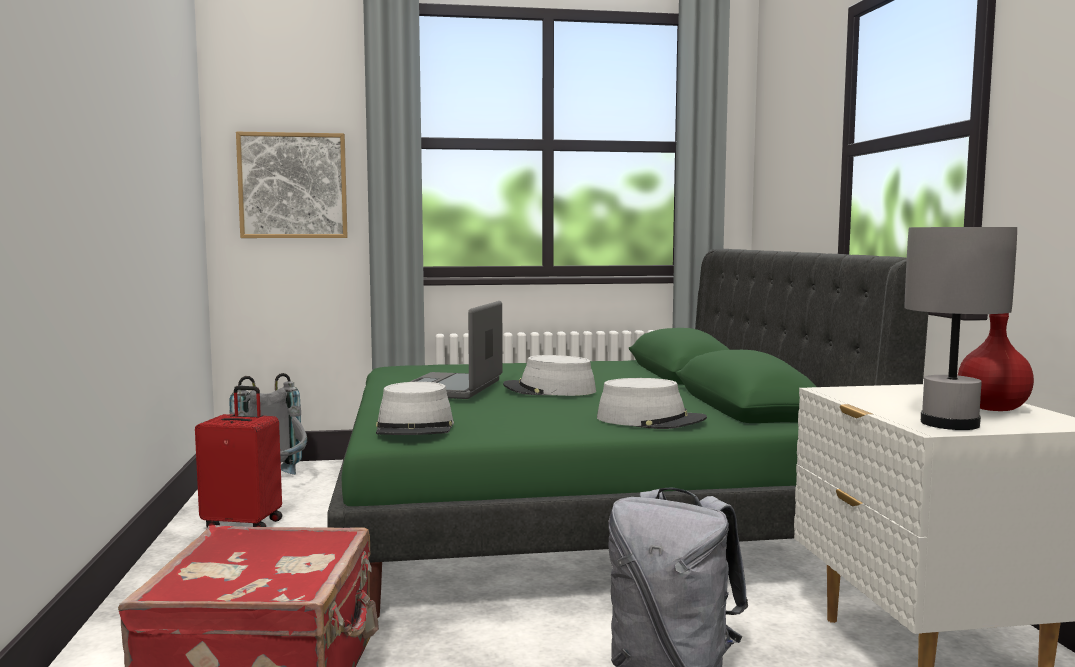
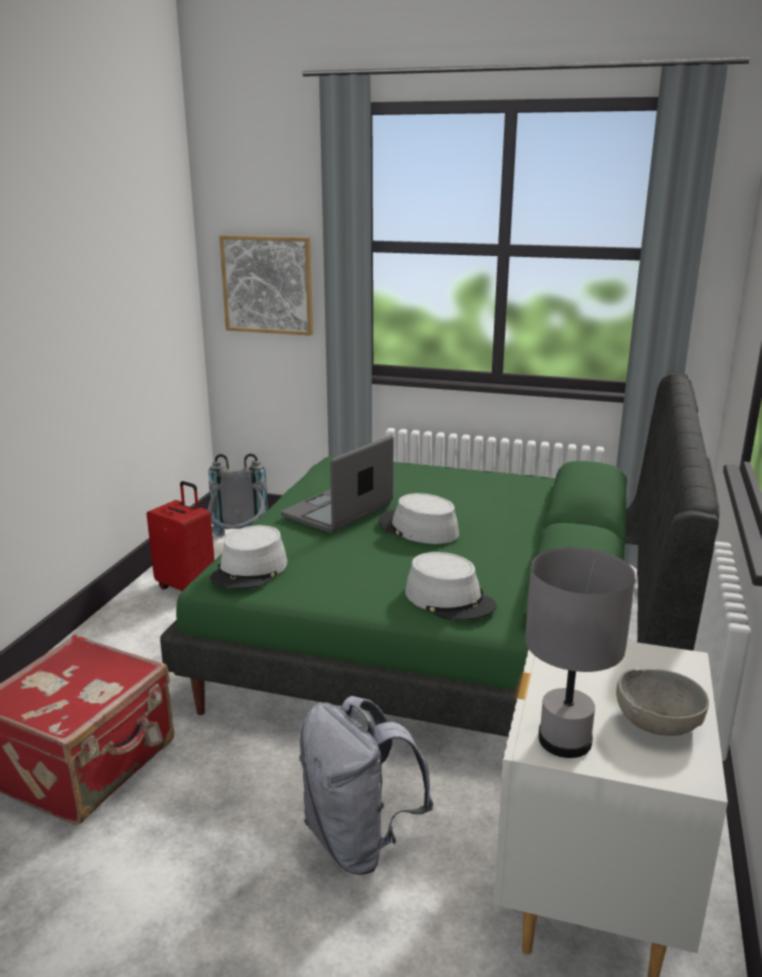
camera: 25 degrees right, 15 degrees up
(992, 409) = (657, 722): red bottle -> grey bowl

